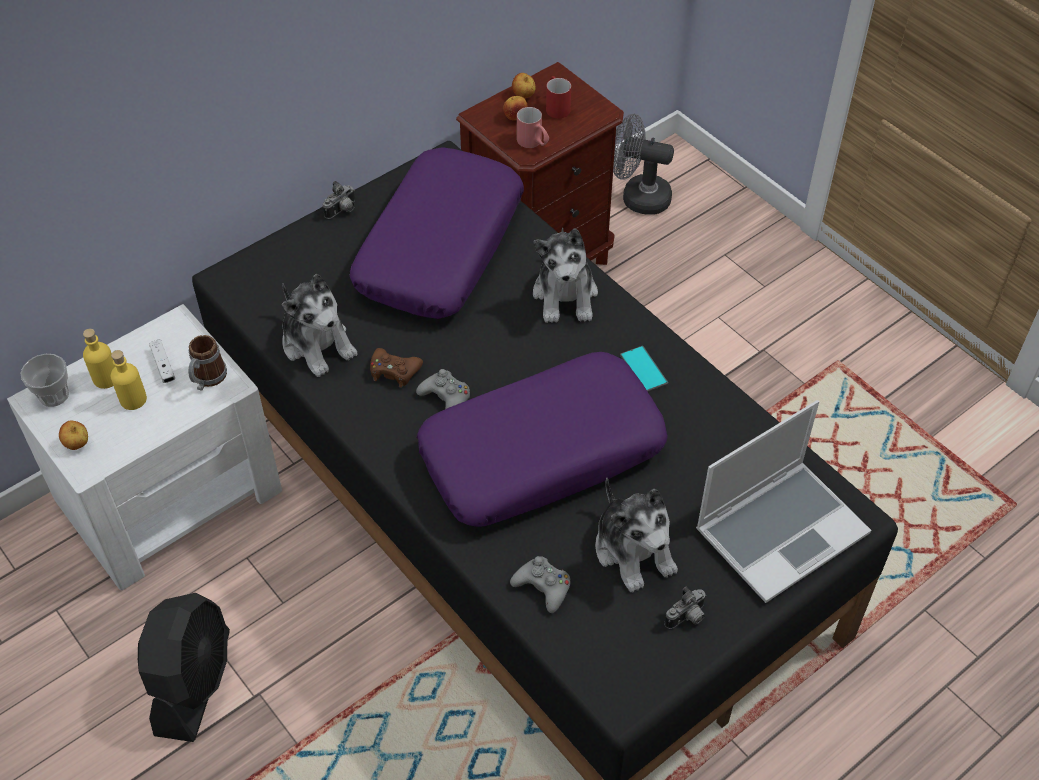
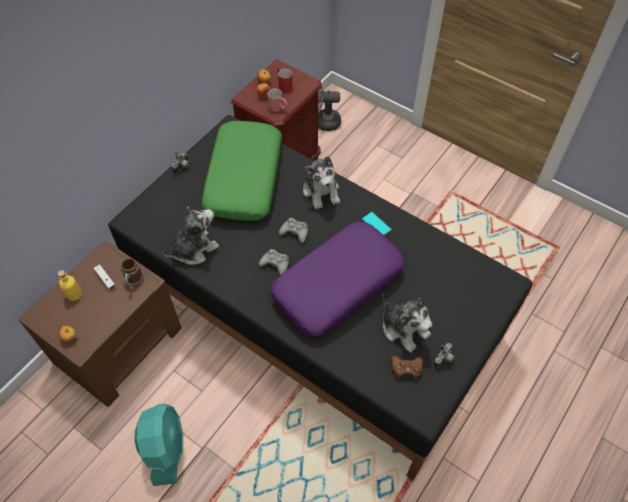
camera: 15 degrees left, 5 degrees up
(53, 395) = (46, 311): cup -> none
(133, 399) = (94, 303): yellow bottle -> none
(170, 494) = (119, 344): white nightstand -> brown nightstand
(193, 682) = (166, 449): black fan -> turquoise fan
(318, 344) = (194, 248): plush toy -> plush toy turned 75 degrees counterclockwise
(394, 371) = (242, 255): brown game controller -> brown game controller (406, 369)
(439, 247) = (244, 178): purple pillow -> green pillow
(543, 587) = (363, 361): grey game controller -> grey game controller (295, 232)
(781, 530) = (476, 298): laptop -> none

